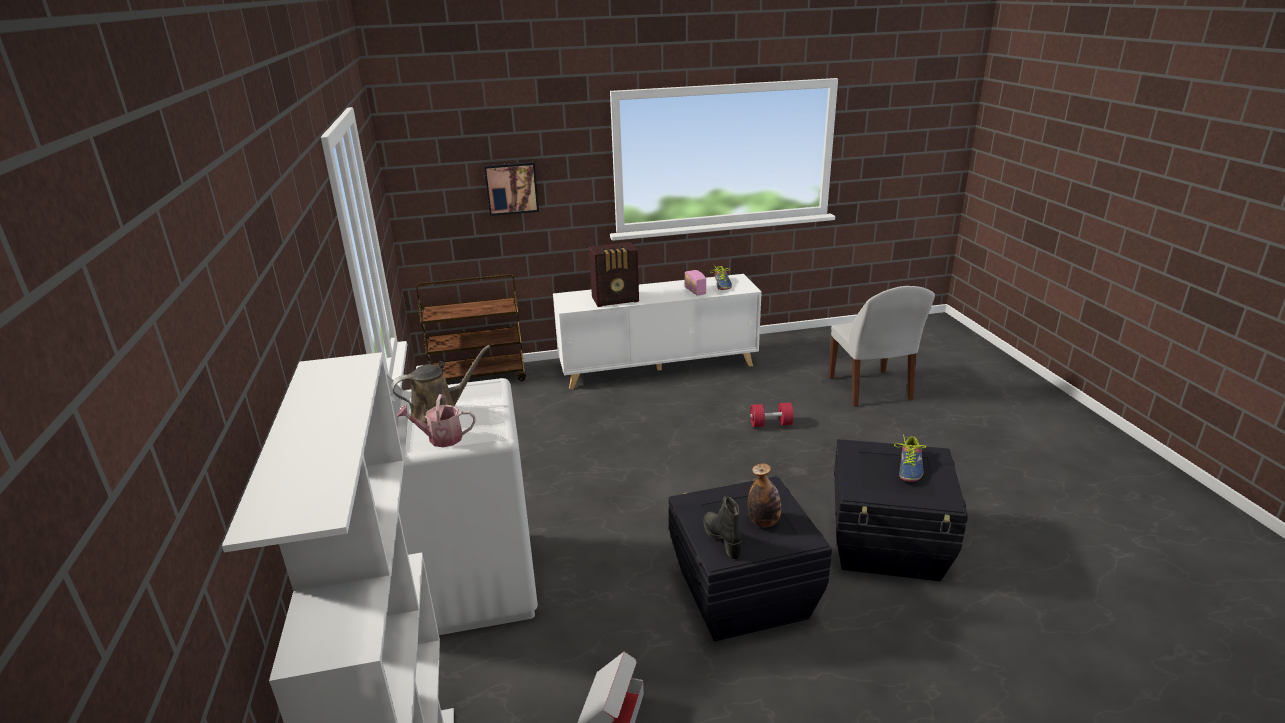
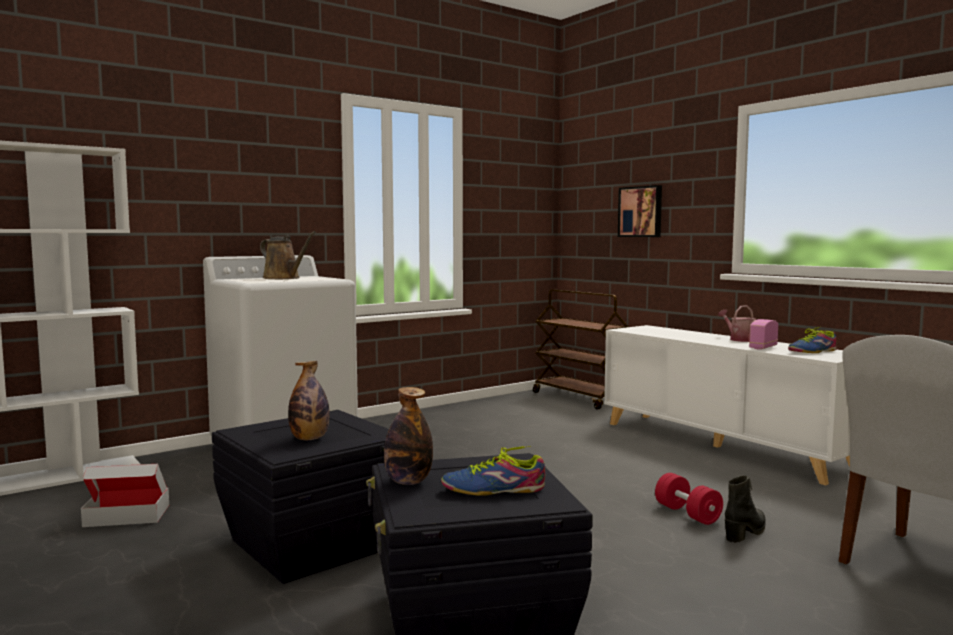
camera: 65 degrees right, 20 degrees down
(440, 438) = (244, 280): watering can -> watering can (739, 339)
(616, 300) = (673, 335): radio -> none
(722, 539) = (270, 428): black boot -> black boot (746, 532)
(887, 494) = (408, 481): none -> bottle

